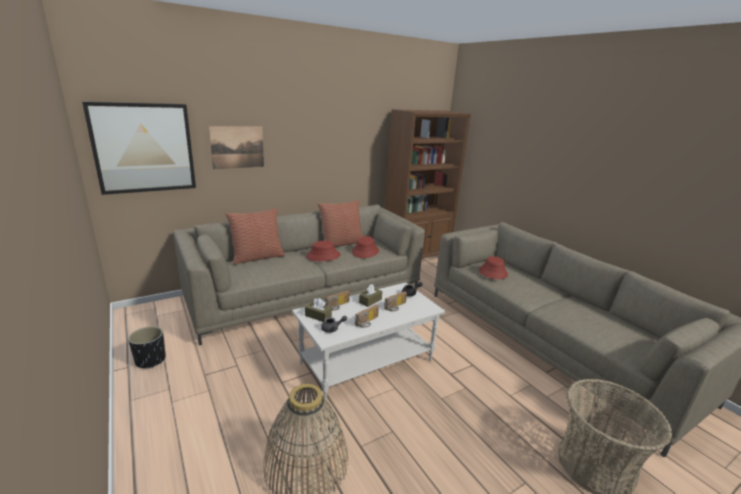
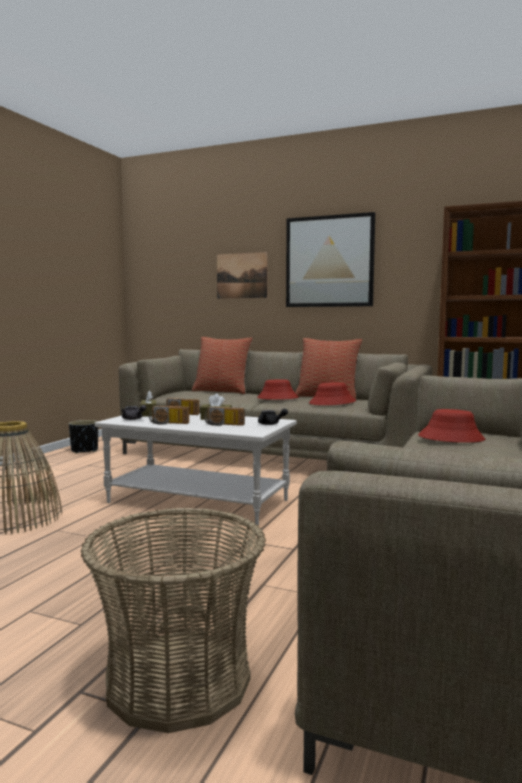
camera: 55 degrees right, 15 degrees down
(144, 148) = (166, 277): picture -> picture (329, 261)

